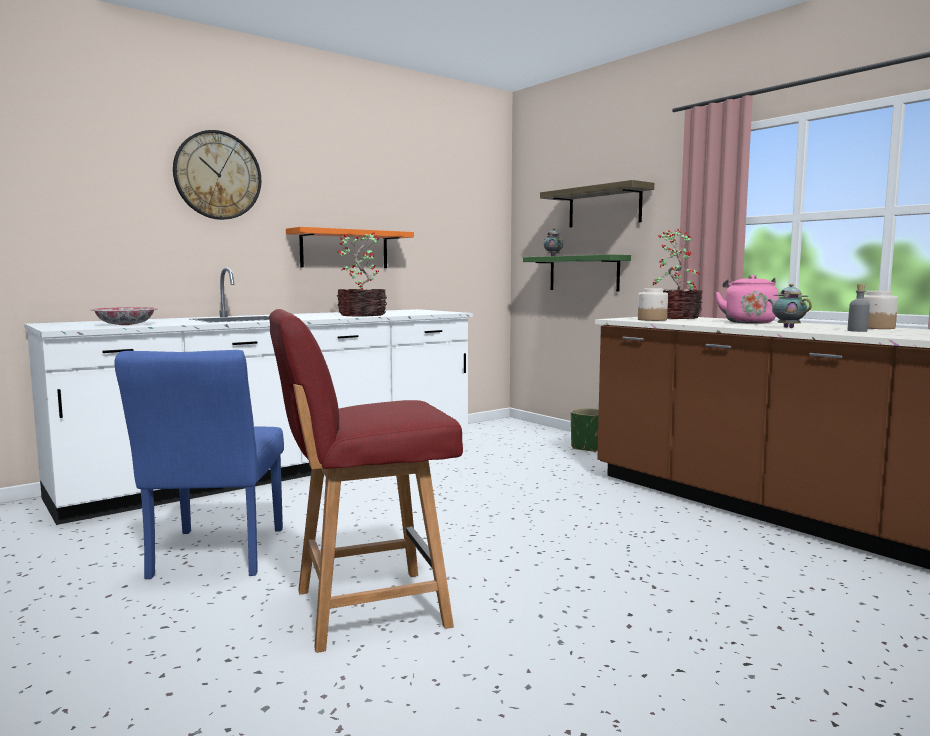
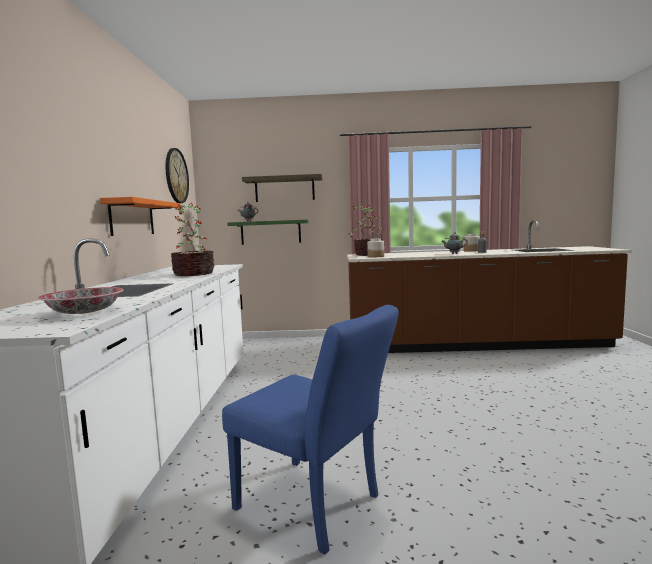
camera: 50 degrees left, 0 degrees up
(217, 175) = (50, 137): wall clock -> wall clock (176, 176)
(366, 609) = (474, 468): red chair -> none
(588, 448) = (303, 343): green planter -> none
(748, 322) = (417, 253): pink kettle -> none

